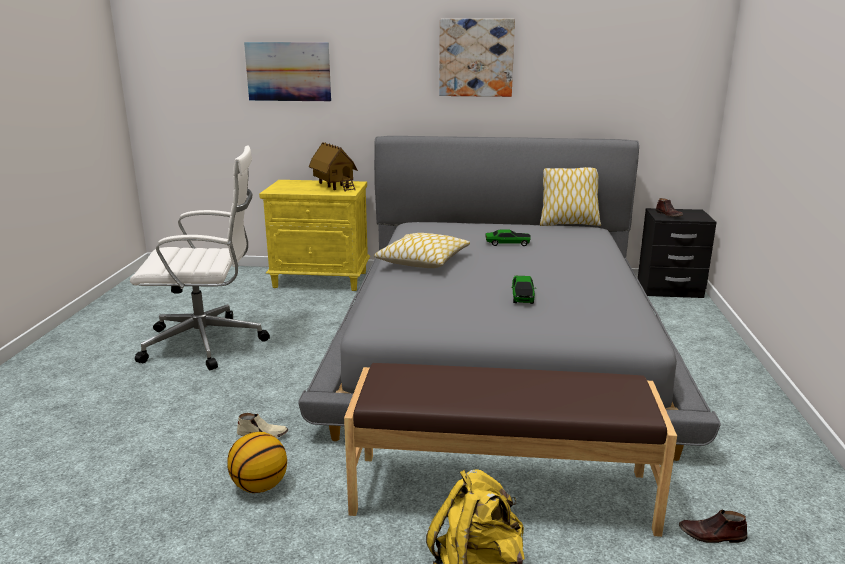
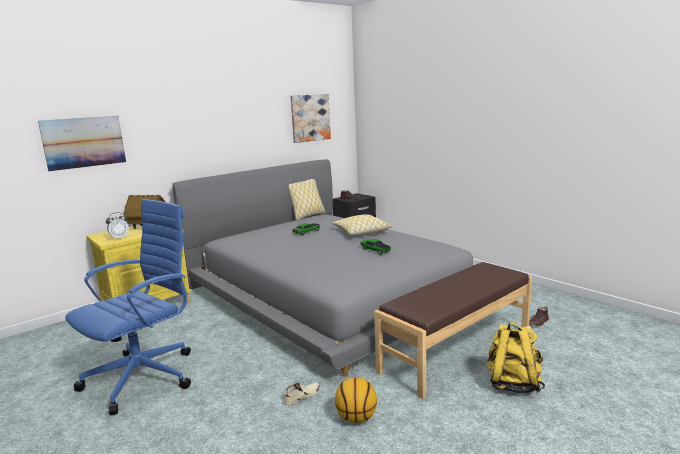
camera: 45 degrees left, 5 degrees down
(208, 343) = (144, 376): white office chair -> blue office chair
(288, 190) = (119, 238): none -> alarm clock
(422, 261) = (285, 254): pillow -> pillow (361, 232)
(476, 58) = (228, 118): picture -> picture (310, 118)

